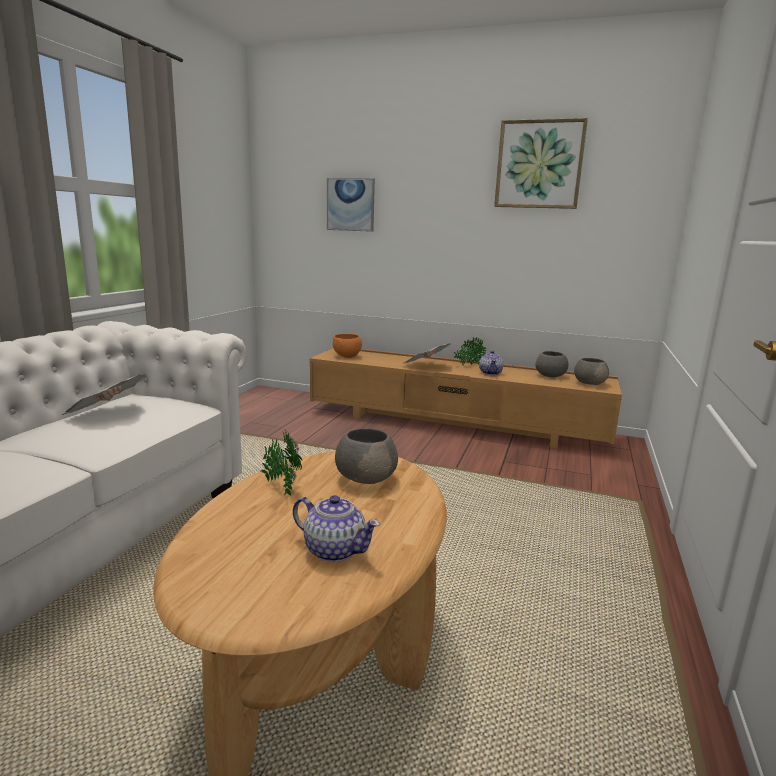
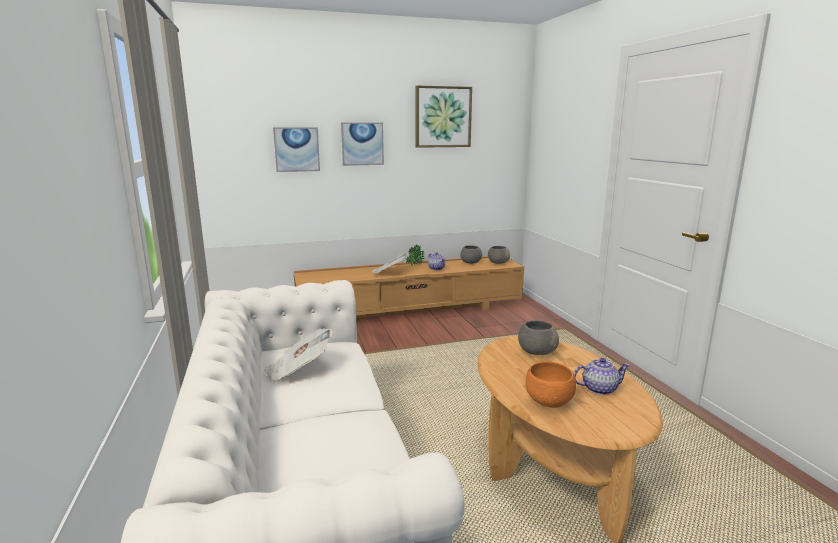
camera: 35 degrees left, 0 degrees up
(281, 488) = (513, 372): potted plant -> none
(347, 356) = (321, 278): orange bowl -> orange bowl (550, 403)
(425, 200) = (362, 143): none -> picture

